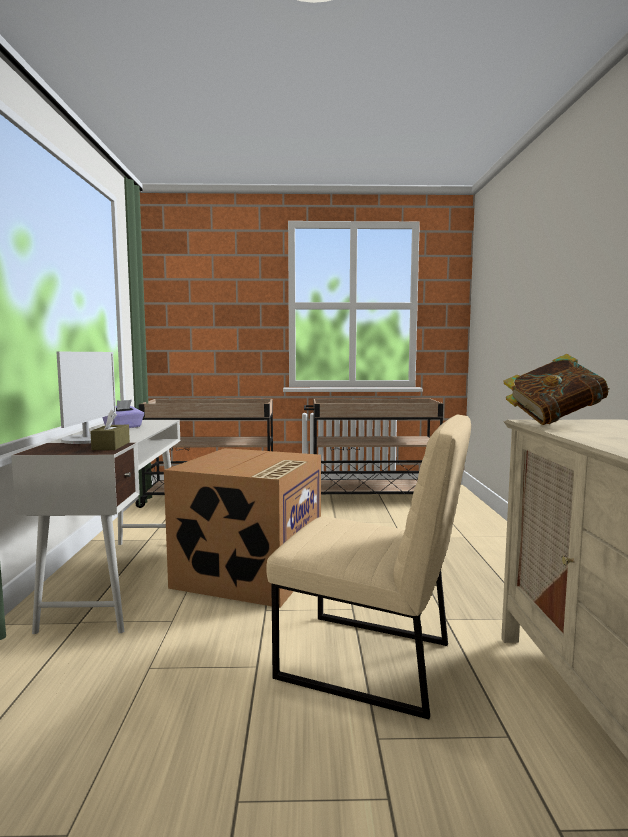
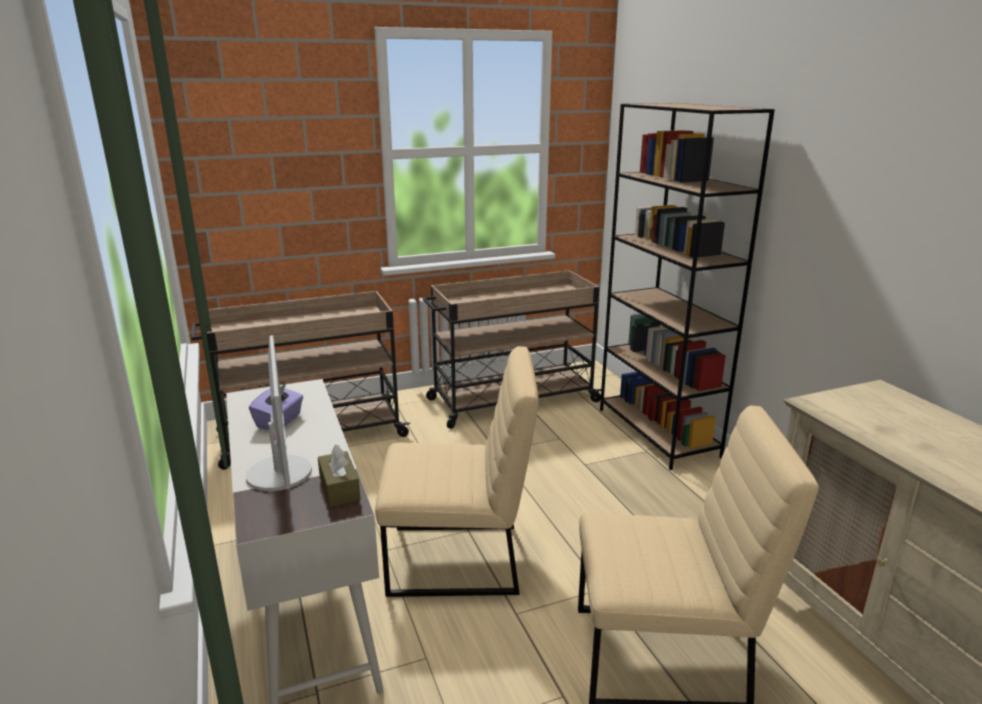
camera: 20 degrees left, 15 degrees up
(250, 573) = (459, 559): cardboard box -> beige chair
(485, 528) = (658, 432): none -> beige bookcase
(553, 421) = (833, 399): book -> none

